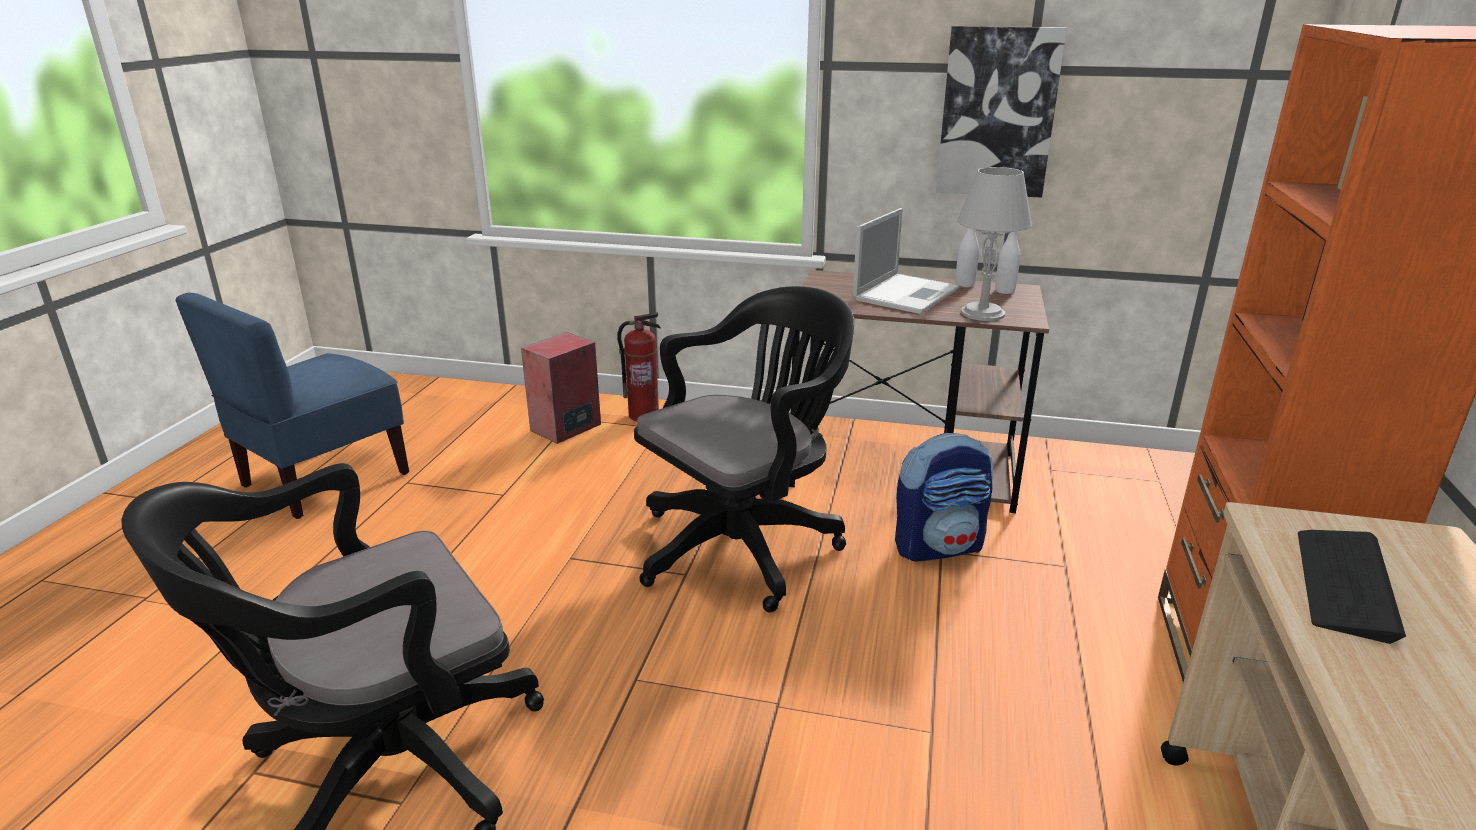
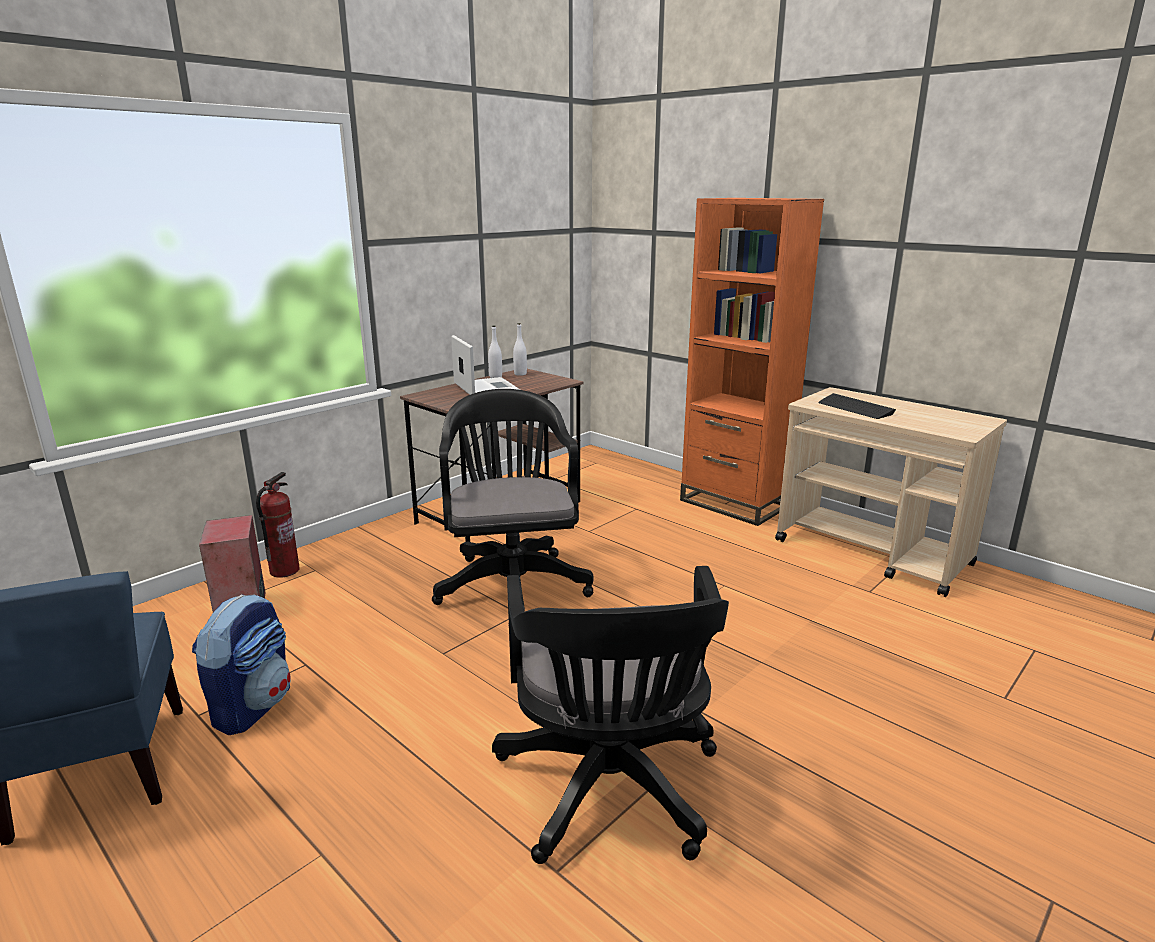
camera: 60 degrees left, 5 degrees down
(939, 546) = (585, 530): backpack -> backpack (253, 706)
(983, 313) = (543, 384): grey table lamp -> none
(997, 112) = (470, 265): picture -> none

